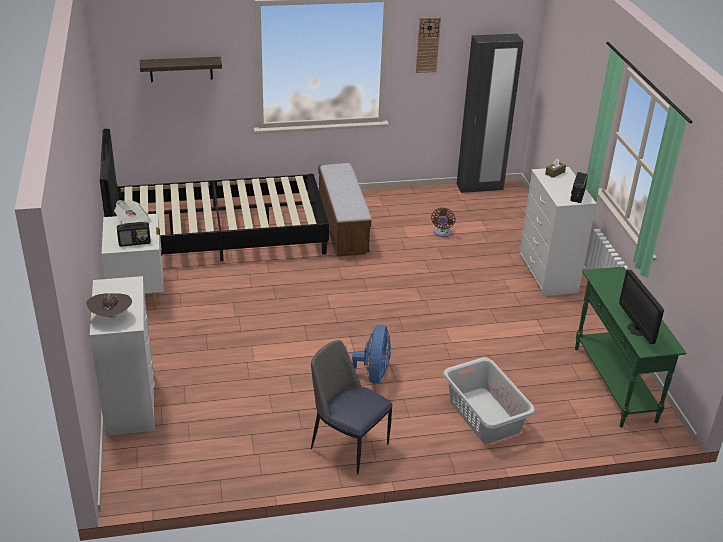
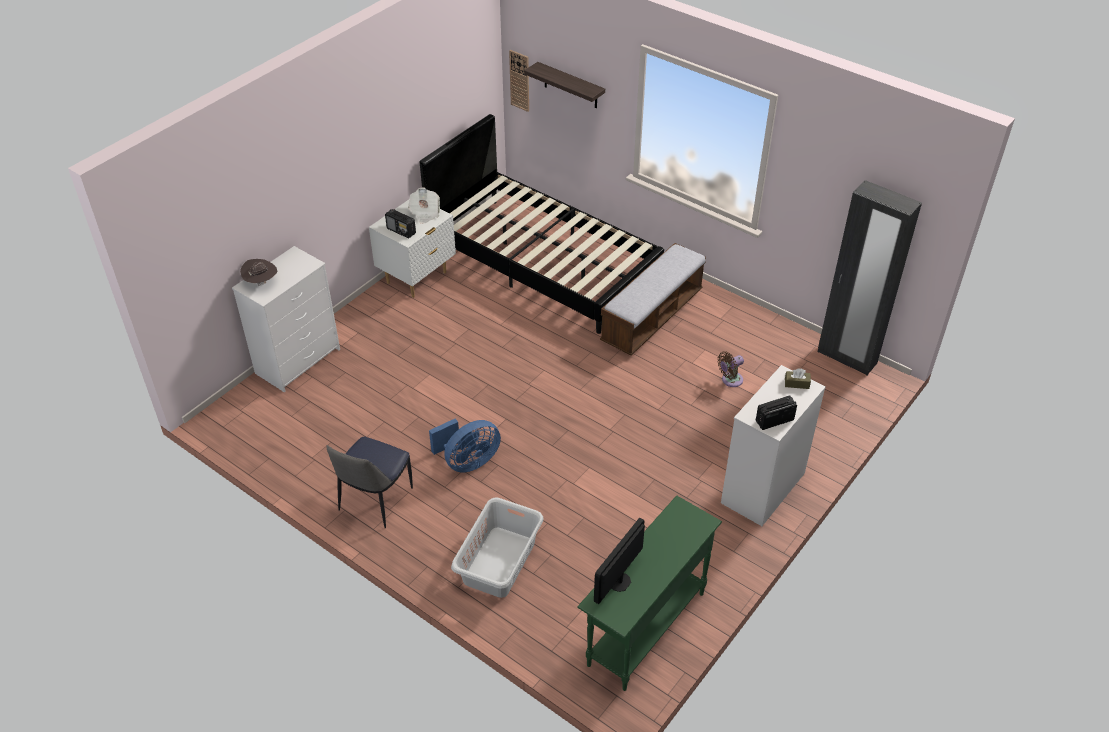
camera: 50 degrees right, 10 degrees up
(348, 444) = (375, 501): chair -> chair turned 150 degrees counterclockwise
(427, 45) = (814, 168): wall clock -> wall clock (520, 80)

